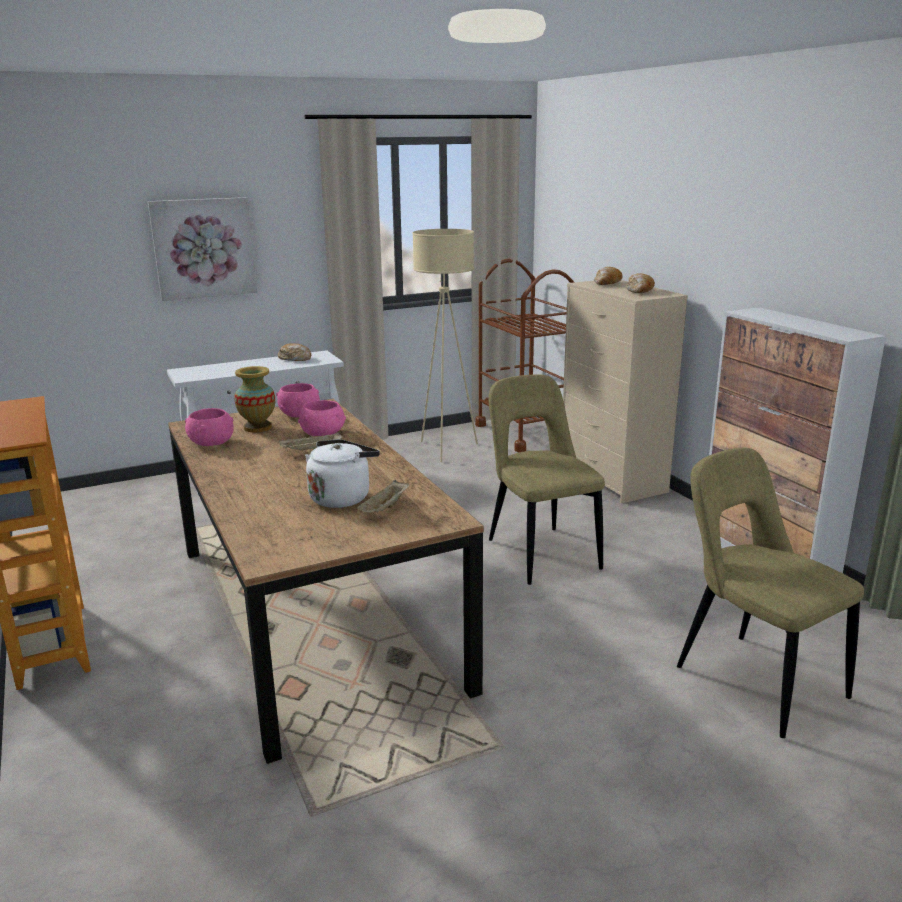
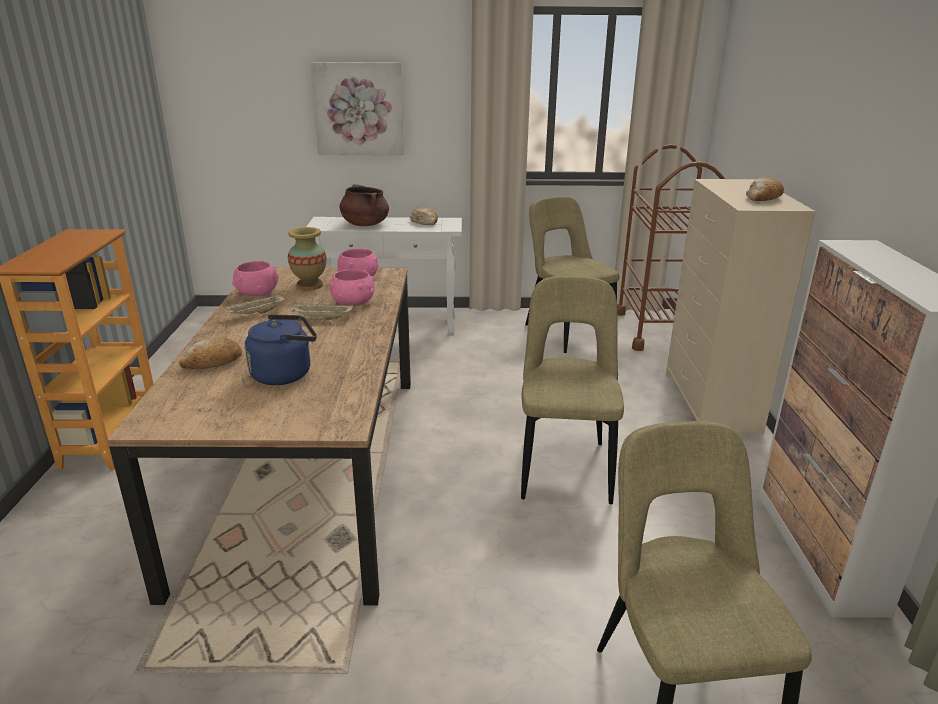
camera: 25 degrees right, 5 degrees up
(235, 368) = (365, 224): none -> brown cooking pot
(342, 497) = (285, 374): white kettle -> blue kettle
(385, 509) = (304, 396): beige tray -> beige tray (256, 314)
(446, 449) = (566, 332): beige floor lamp -> beige chair
(607, 283) = (739, 184): bread -> bread (213, 362)

